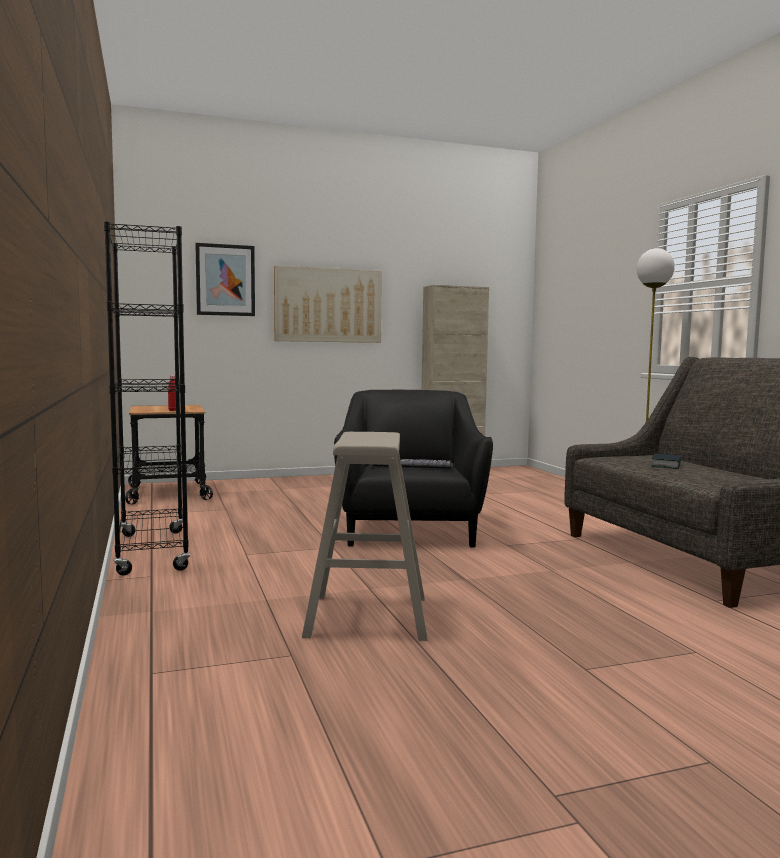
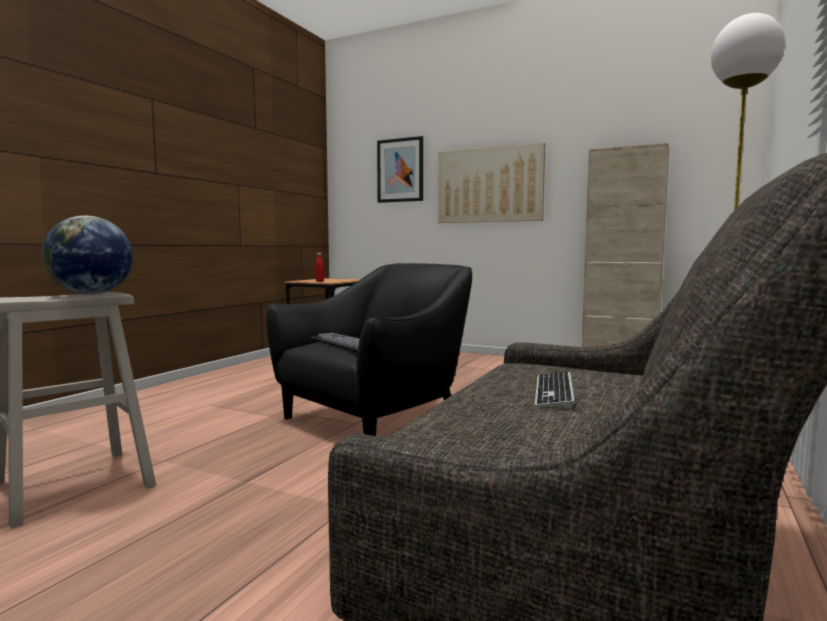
camera: 45 degrees right, 0 degrees up
(152, 552) = (179, 388): black bookcase -> none
(374, 434) = (91, 294): none -> globe
(666, 465) = (554, 392): book -> keyboard

